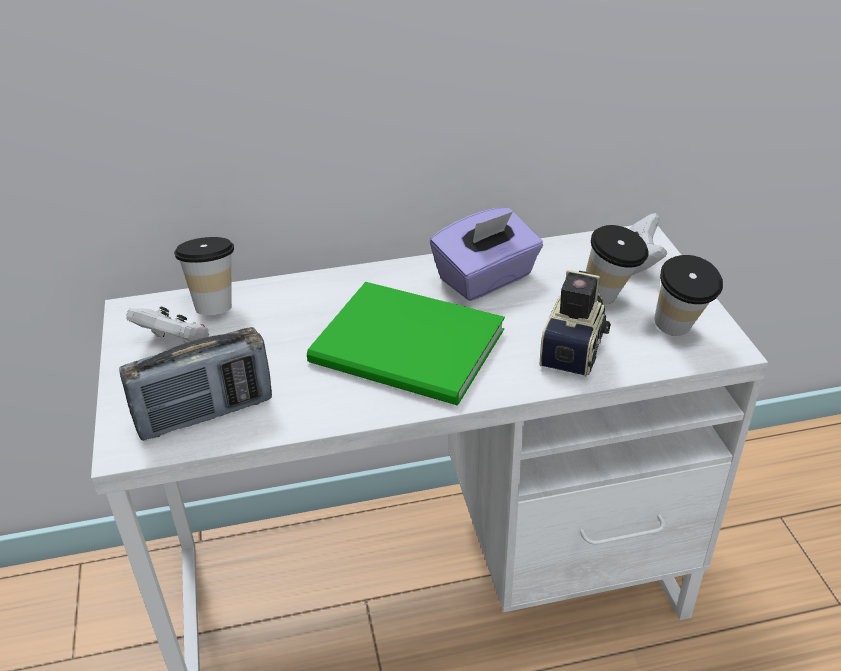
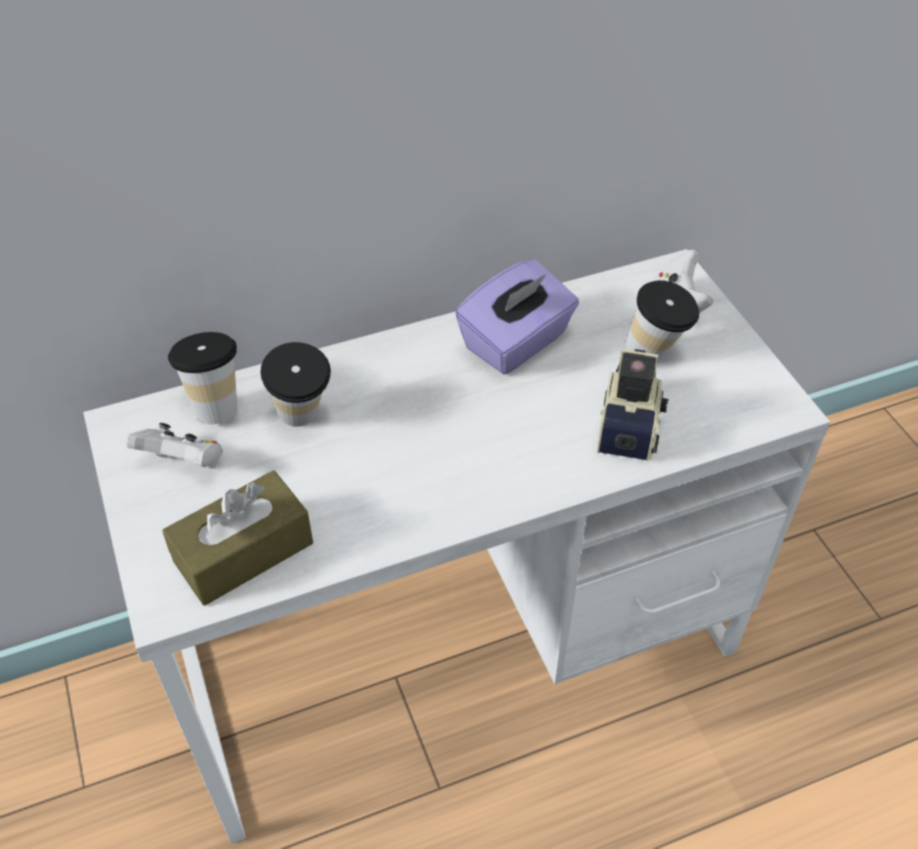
camera: 10 degrees left, 10 degrees up
(205, 413) = (243, 552): radio -> brown tissue box
(410, 350) = (453, 445): green book -> none
(679, 332) = (734, 394): cup -> cup (303, 421)

